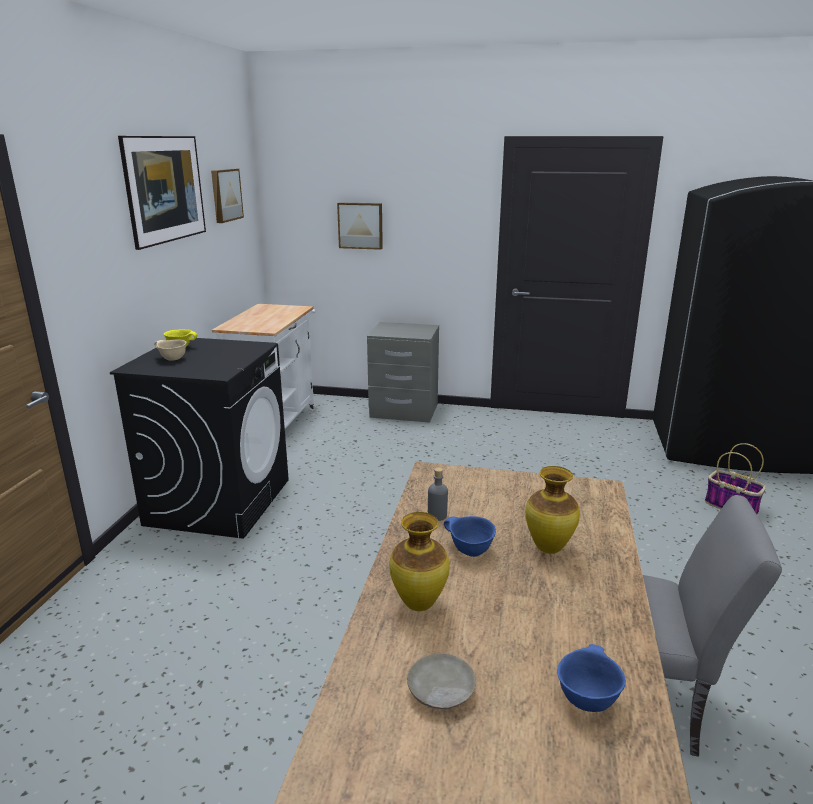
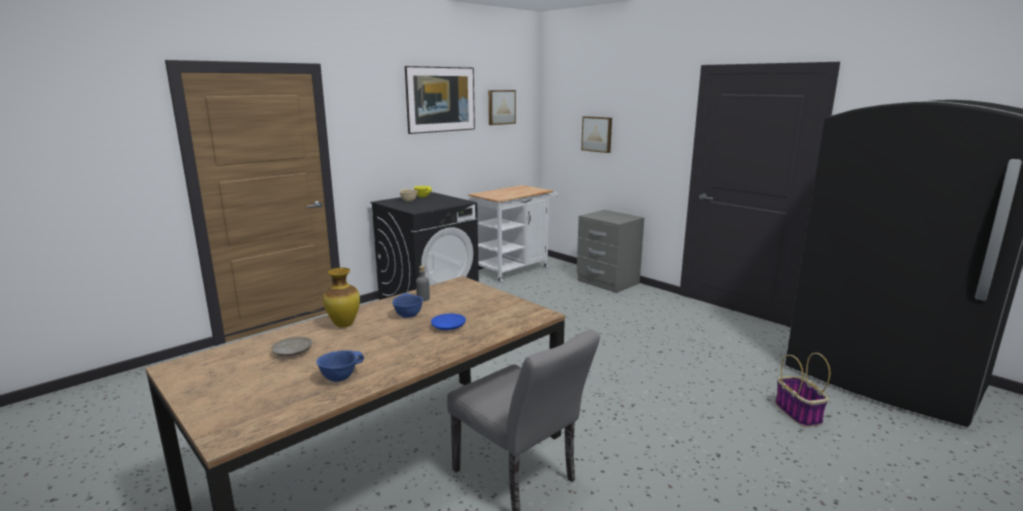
camera: 35 degrees right, 5 degrees down
(548, 548) = (448, 327): vase -> blue plate

